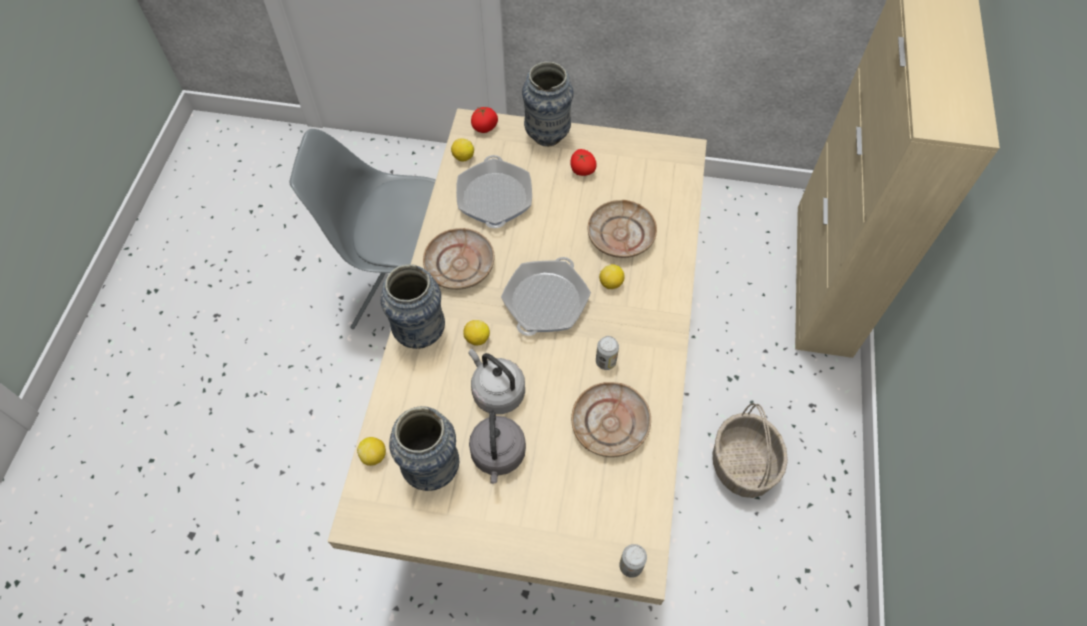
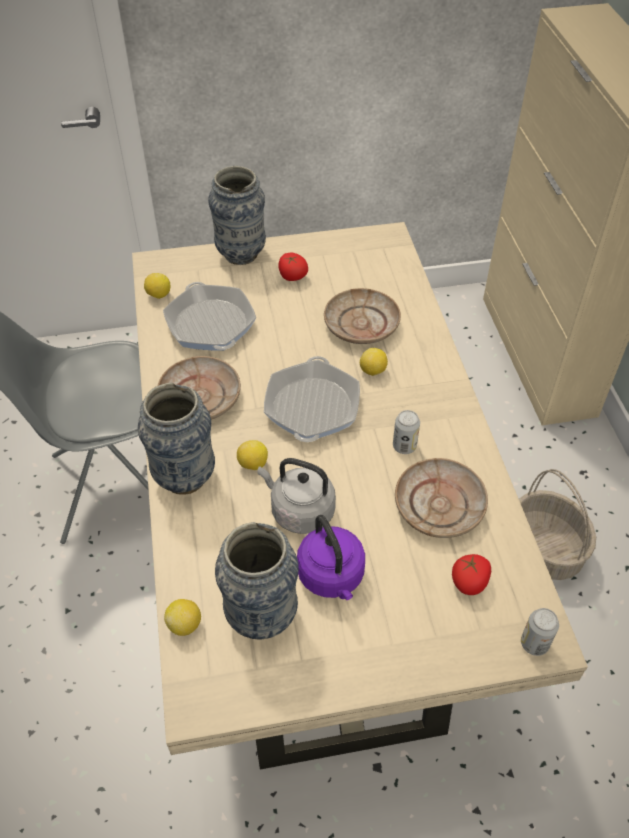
camera: 20 degrees left, 10 degrees down
(485, 127) = (170, 263): tomato -> tomato (469, 582)
(498, 456) = (332, 577): grey kettle -> purple kettle

